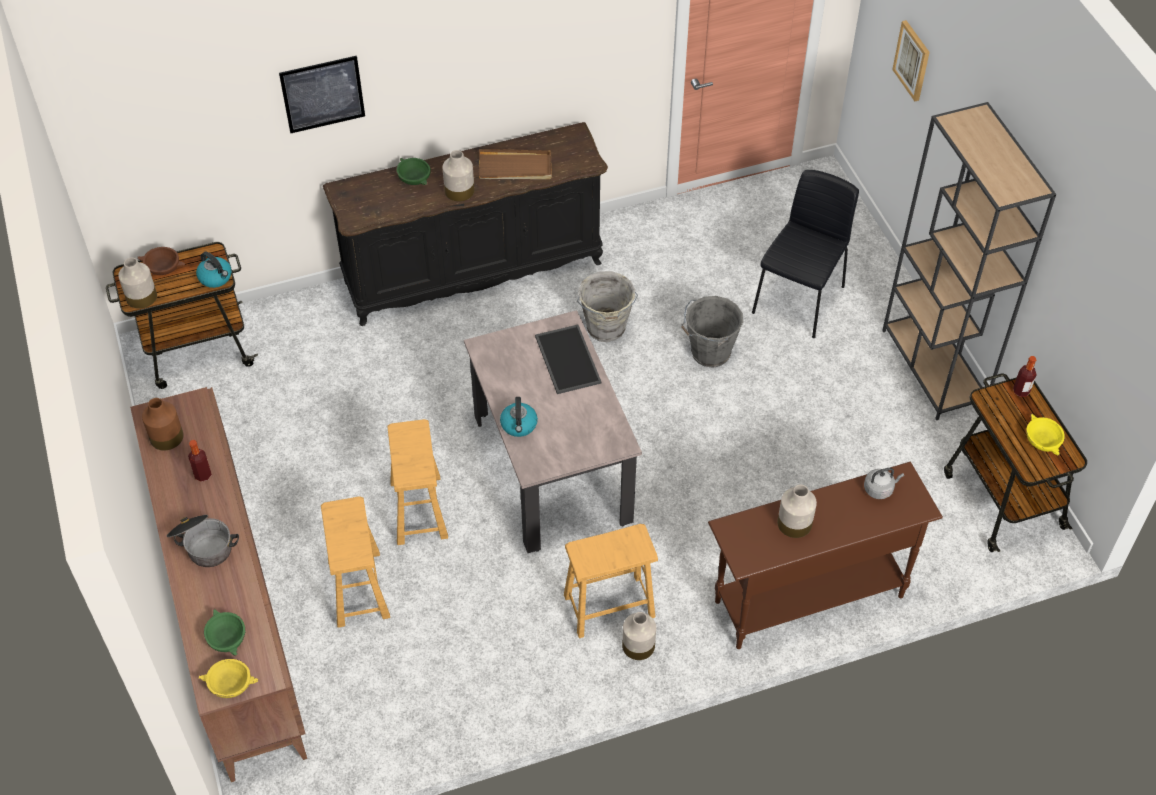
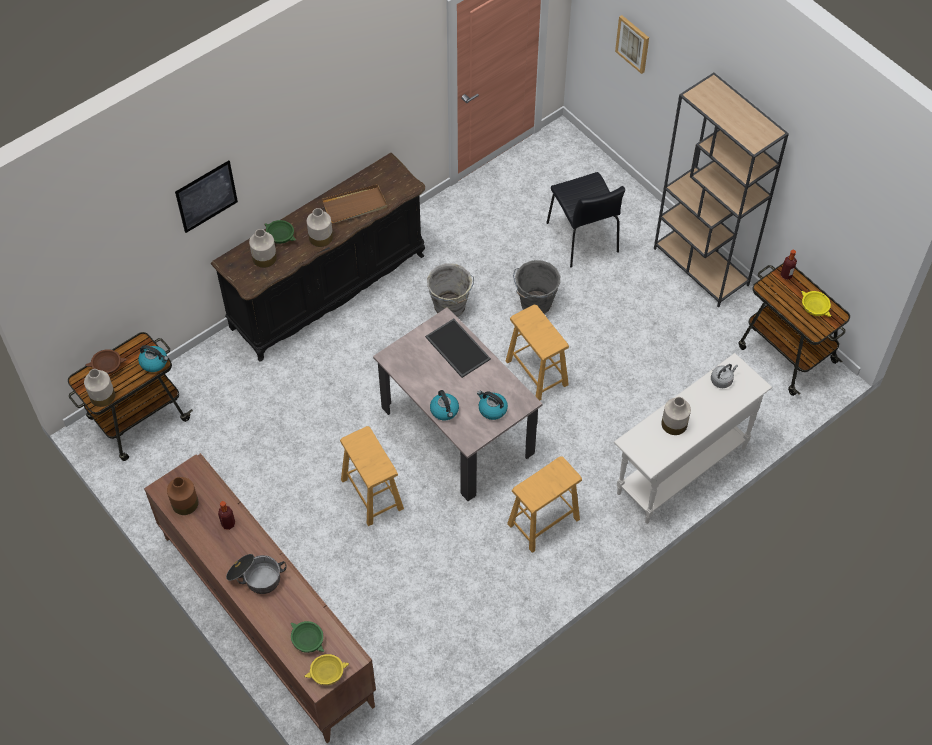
camera: 20 degrees left, 5 degrees up
(359, 589) = (354, 569): brown stool -> brown stool (537, 372)
(577, 440) = (492, 409): none -> kettle
(638, 645) = (576, 544): beige vase -> beige vase (264, 258)
(800, 297) = (584, 239): black chair -> black chair turned 150 degrees clockwise
(808, 598) = (680, 470): brown console table -> white console table

